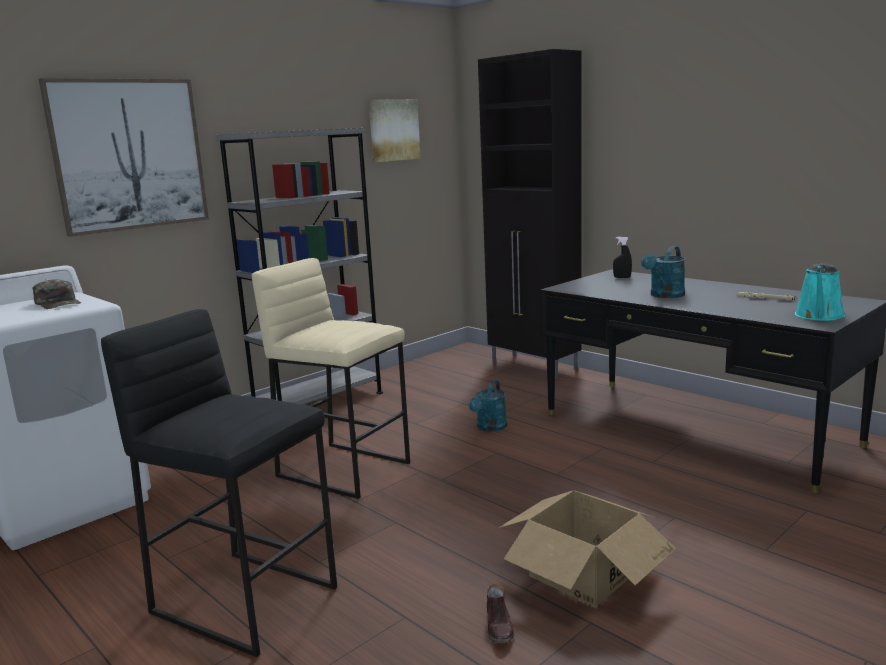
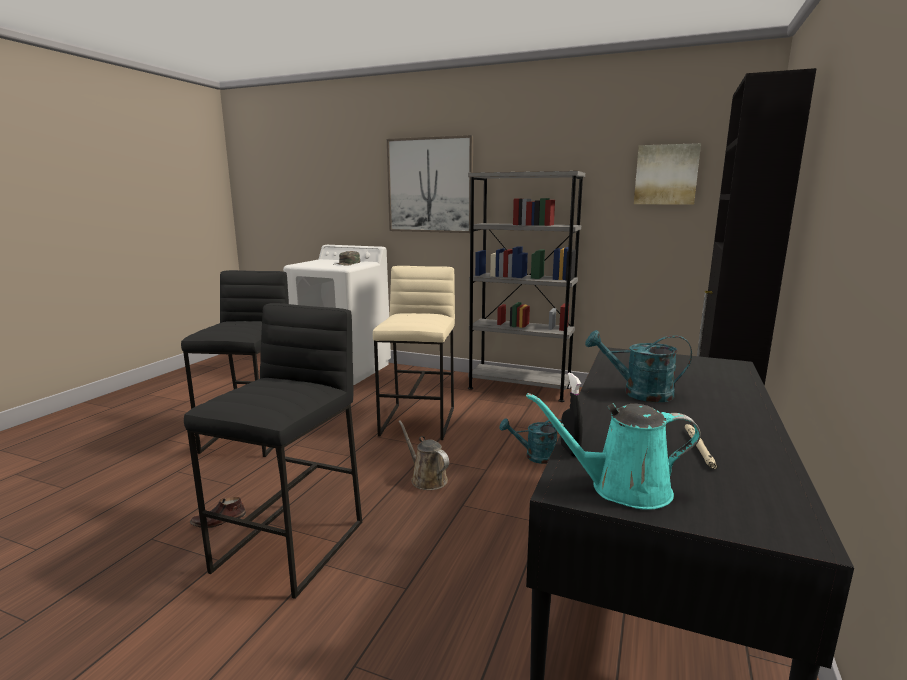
camera: 65 degrees right, 0 degrees up
(492, 483) = (426, 479): none -> brown watering can
(584, 572) = (291, 546): cardboard box -> black stool
(622, 277) = (711, 369): black spray bottle -> black spray bottle (570, 450)

